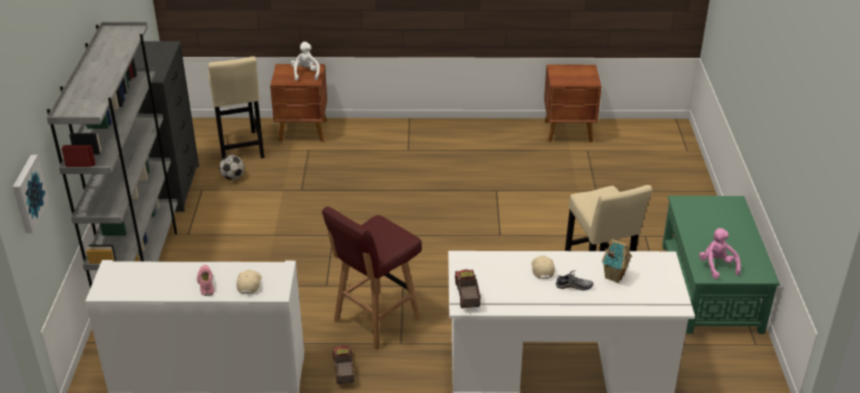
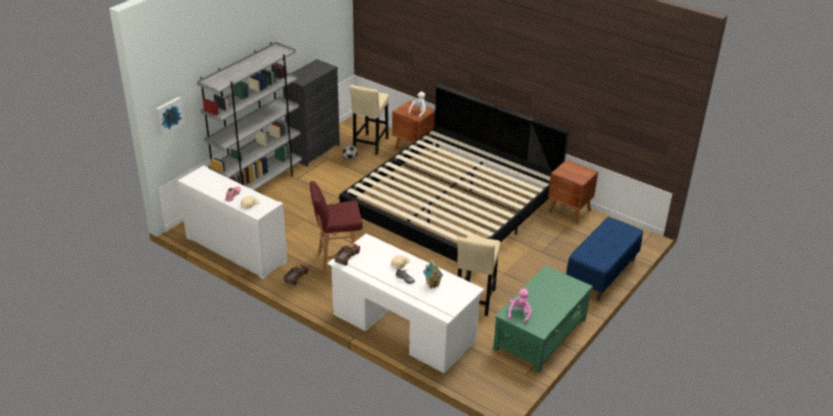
camera: 35 degrees right, 0 degrees up
(435, 184) = (452, 207): none -> bed
(684, 186) = (602, 273): none -> blue bench

